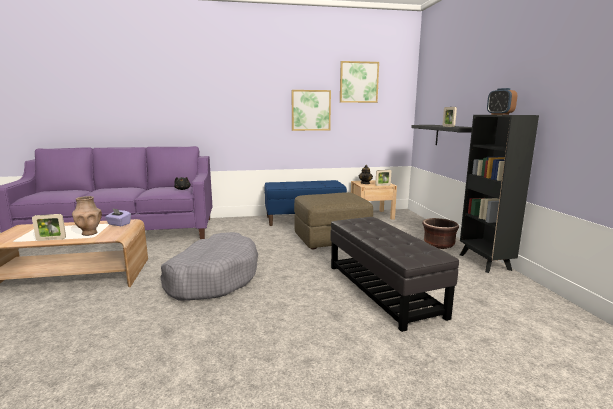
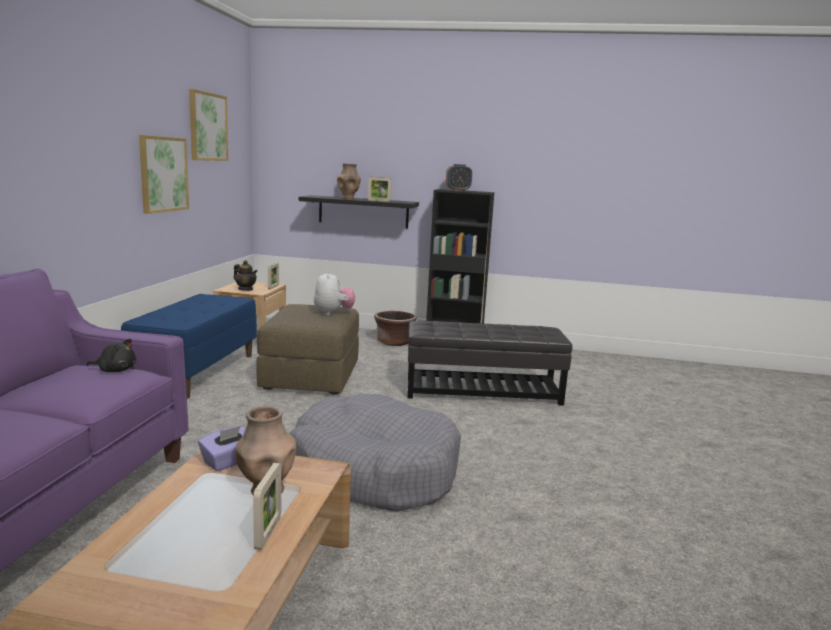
camera: 70 degrees left, 0 degrees up
(342, 199) = (333, 313): none -> plush toy
(436, 125) = (348, 198): none -> brown vase

